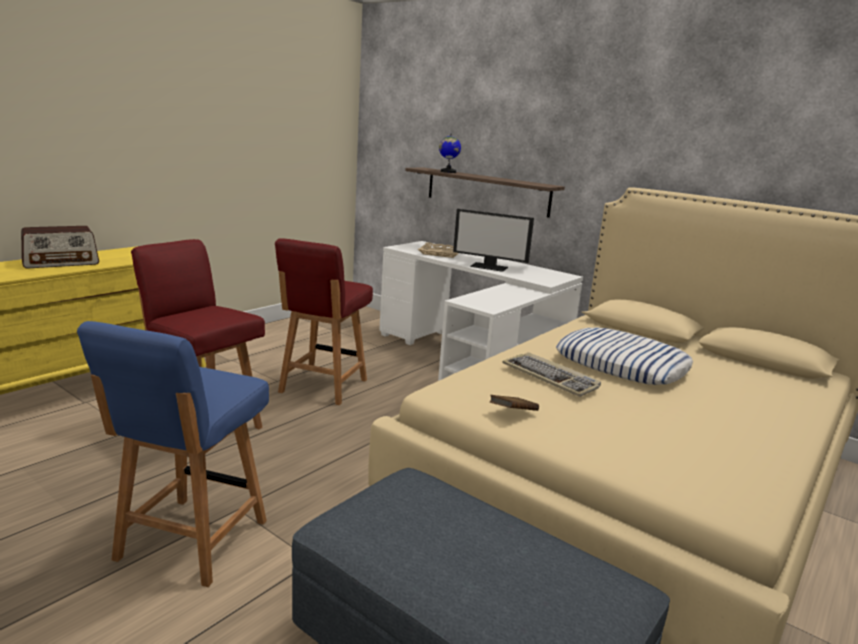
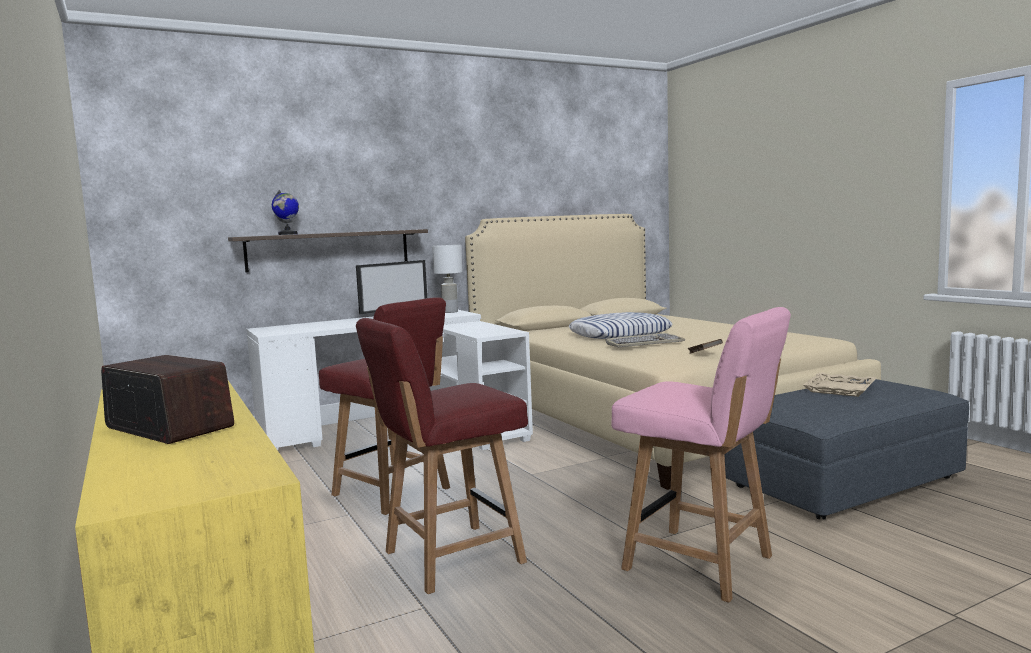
camera: 65 degrees left, 10 degrees down
(61, 262) = (169, 427): radio -> radio turned 45 degrees counterclockwise
(190, 542) = (701, 564): blue chair -> pink chair
(440, 253) = (319, 326): beige tray -> beige tray (840, 389)
(555, 277) = (450, 312): none -> white table lamp

